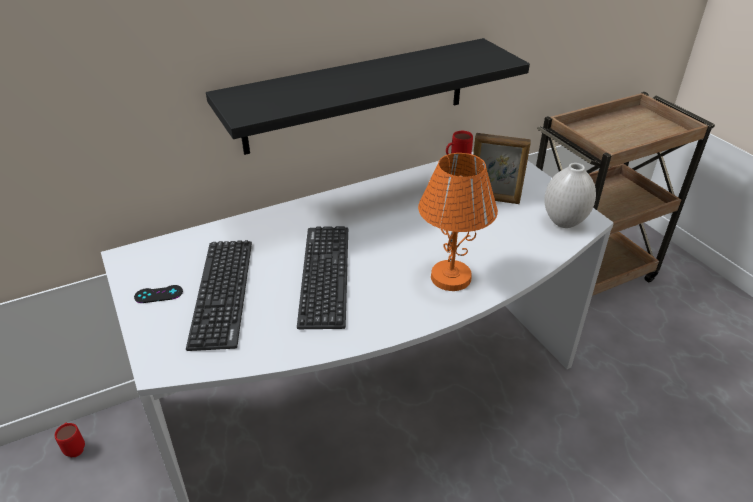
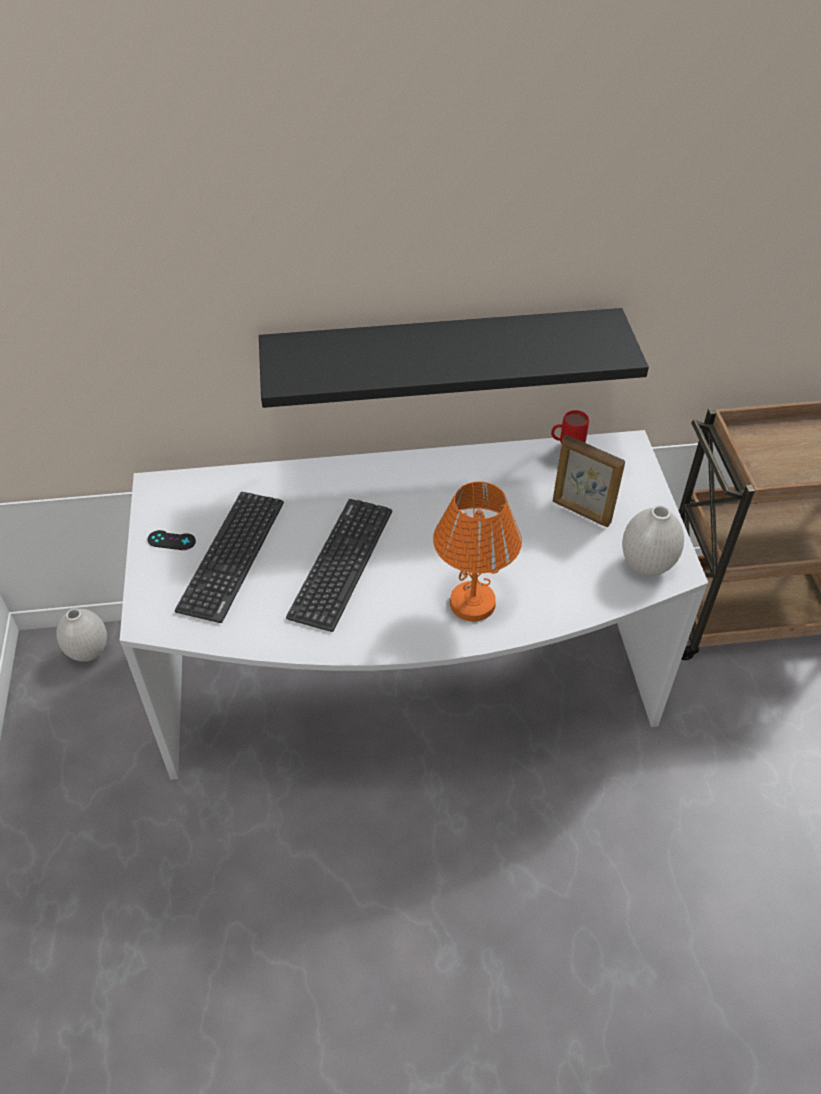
camera: 20 degrees right, 10 degrees up
(75, 447) = (89, 653): red mug -> white vase

